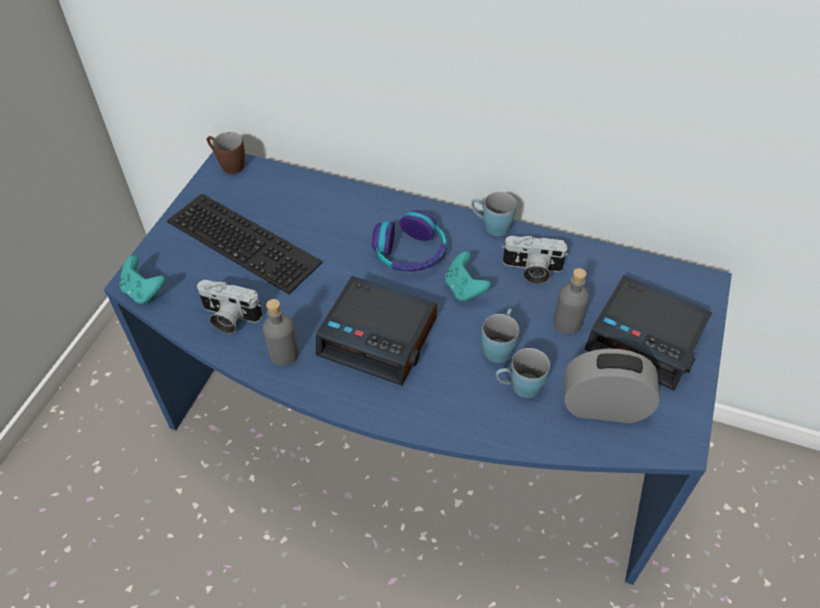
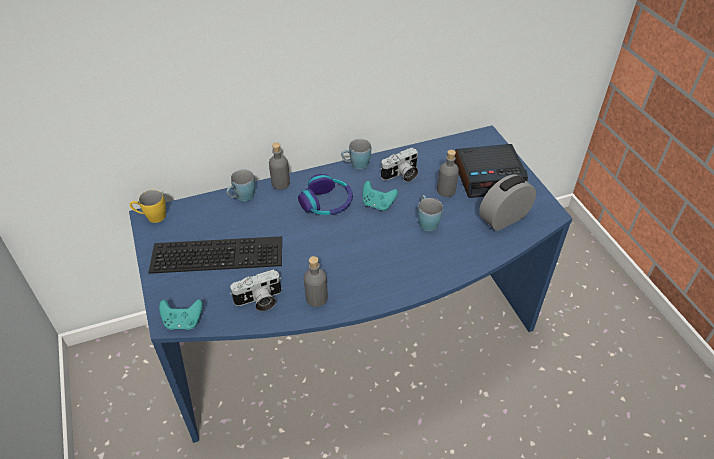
camera: 40 degrees left, 5 degrees down
(228, 165) = (151, 217): brown mug -> yellow mug
(379, 337) = (360, 255): alarm clock -> none
(385, 200) = (280, 183): none -> grey bottle
(518, 387) = (457, 235): blue mug -> blue mug (242, 198)

